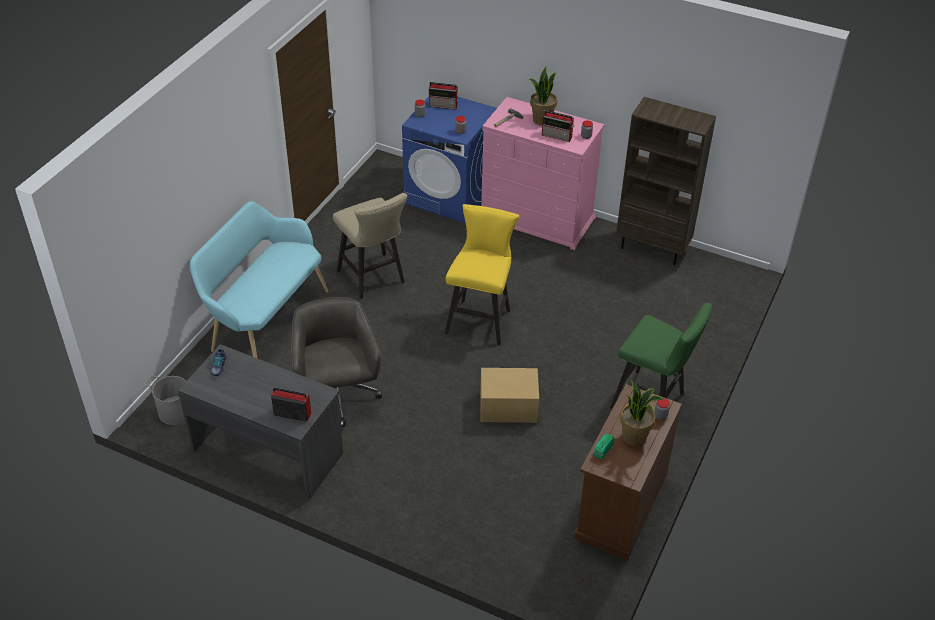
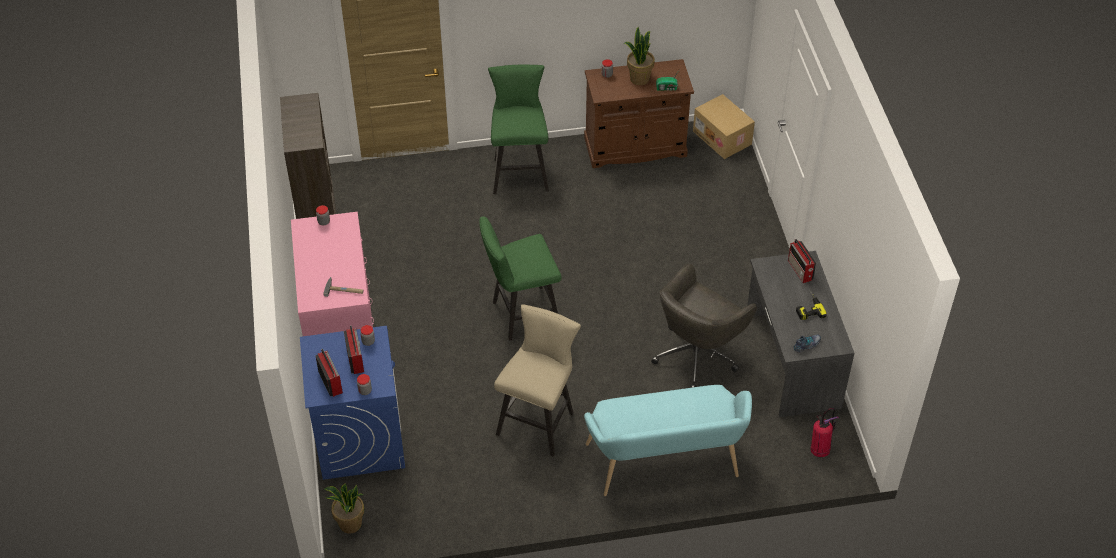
camera: 125 degrees left, 5 degrees up
(176, 411) = (819, 450): grey bucket -> fire extinguisher
(251, 392) = (807, 307): none -> power drill
(480, 318) = (521, 315): yellow stool -> green stool
(508, 407) = (605, 247): cardboard box -> cardboard box (723, 137)
(542, 120) = (321, 265): potted plant -> potted plant (350, 524)
(557, 136) = (340, 241): radio -> radio (355, 358)

